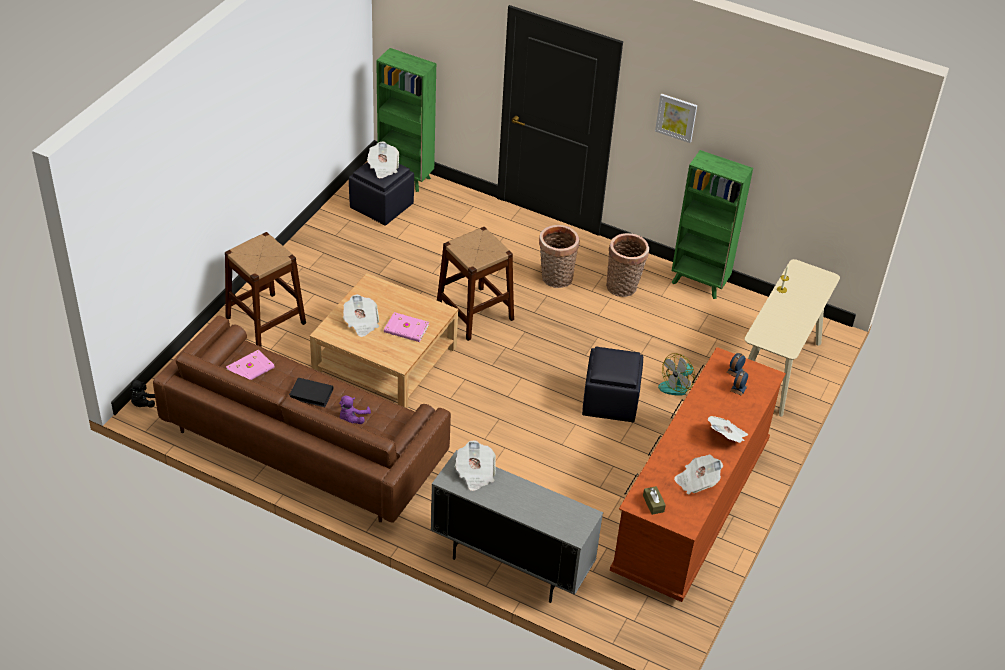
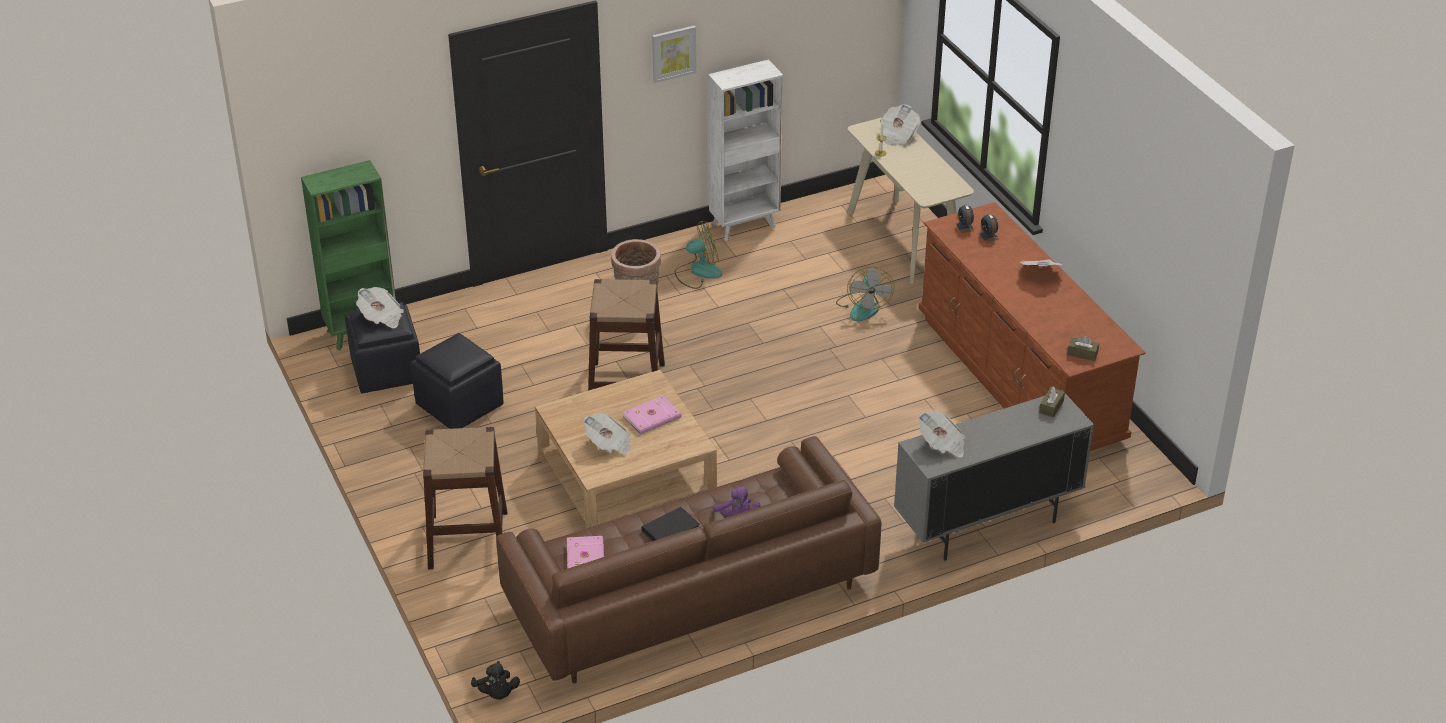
camera: 50 degrees left, 5 degrees down
(576, 515) = (1051, 407): none -> brown tissue box
(611, 402) = (842, 358): black ottoman -> black ottoman (460, 405)
(623, 287) = (698, 272): basket -> fan
(696, 482) = (1078, 316): newspaper -> newspaper (897, 135)
(699, 283) = (745, 225): green bookcase -> white bookcase

